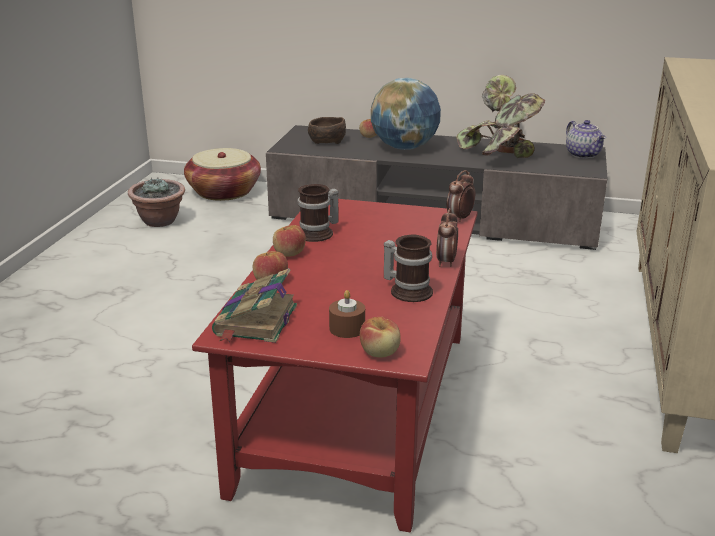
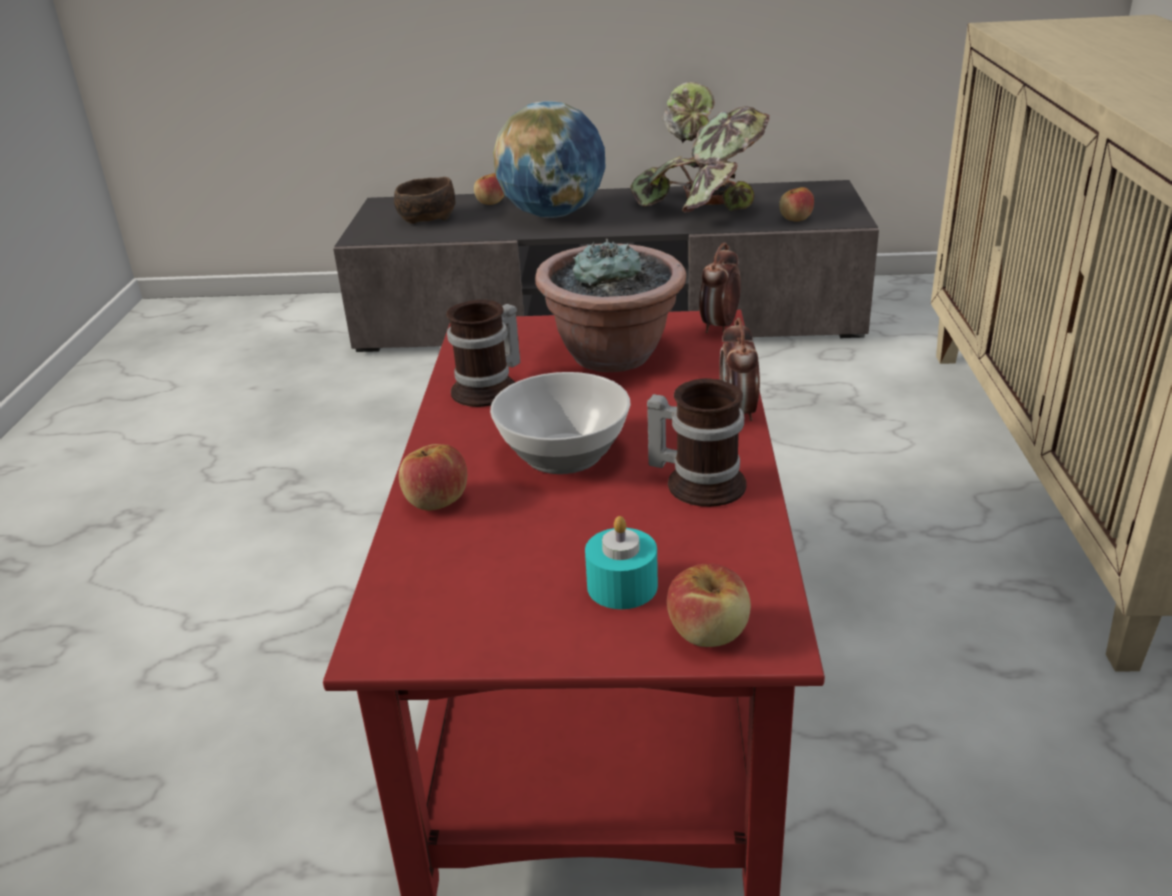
camera: 10 degrees left, 5 degrees up
(160, 221) = (172, 381): potted plant -> potted plant (614, 355)
(224, 192) = (268, 318): basket -> none
(255, 321) = (437, 599): book -> none
(289, 253) = (451, 437): apple -> apple (795, 219)
(343, 269) = (562, 455): none -> bowl
(347, 328) = (622, 586): brown candle -> turquoise candle
(584, 155) = (825, 195): teapot -> none

